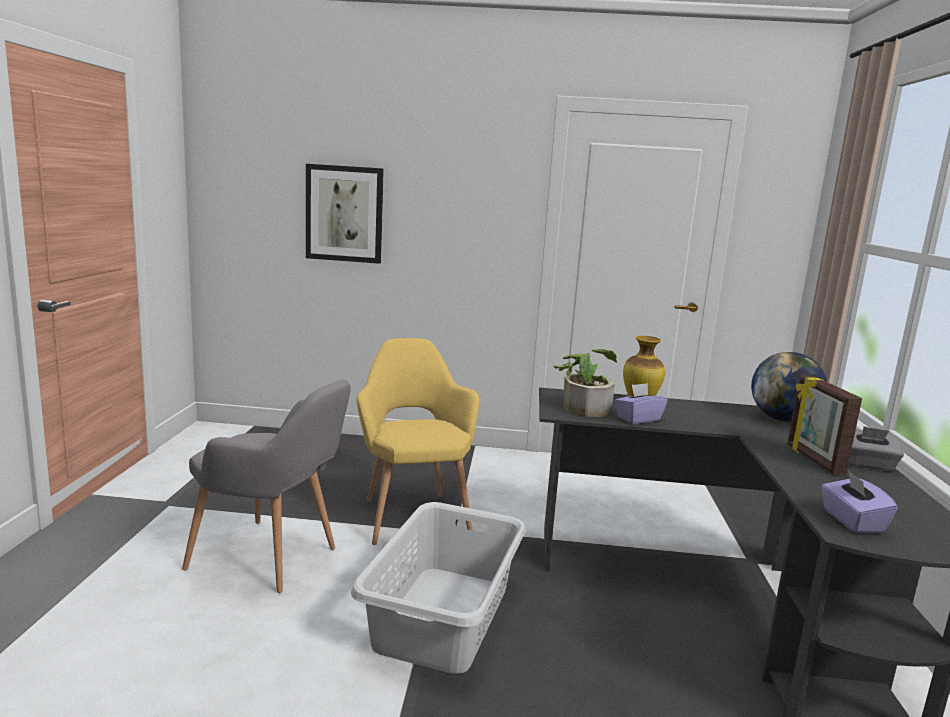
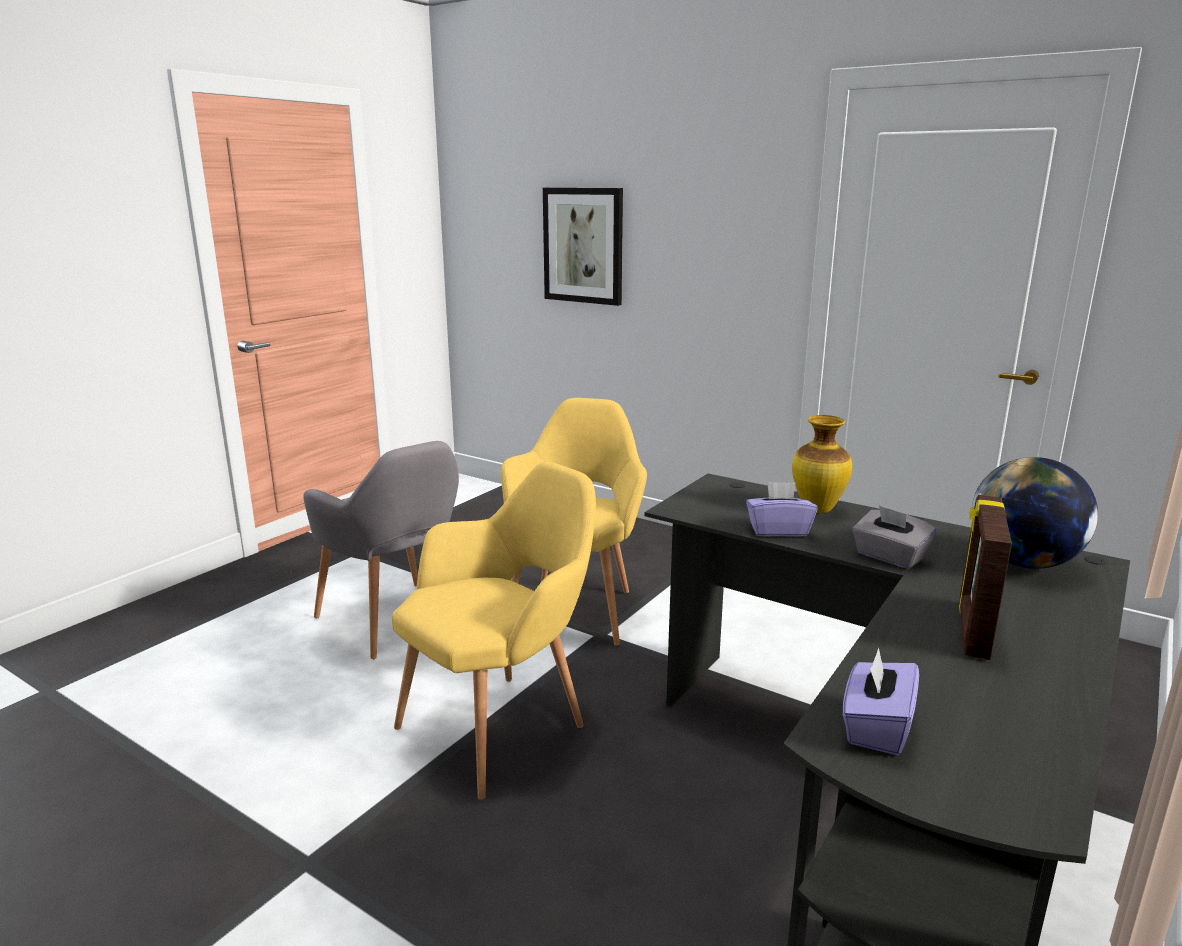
camera: 30 degrees right, 5 degrees up
(444, 616) = (503, 725): grey laundry basket -> yellow armchair
(583, 406) = (726, 504): potted plant -> none
(866, 464) = (1062, 654): grey tissue box -> grey tissue box (889, 557)

